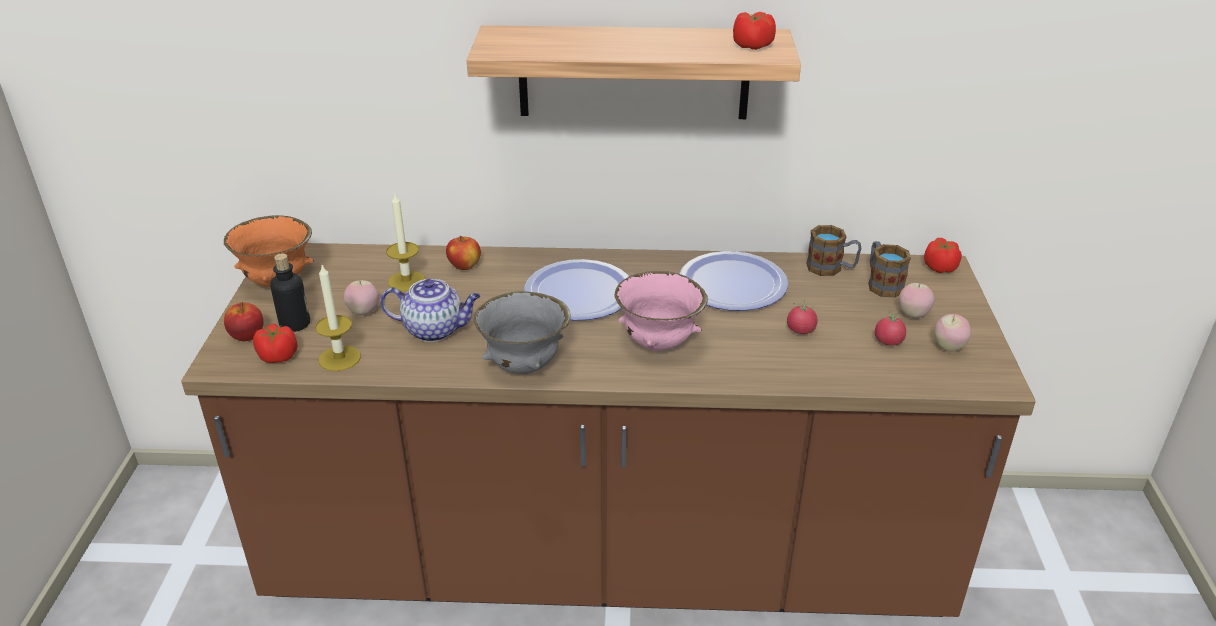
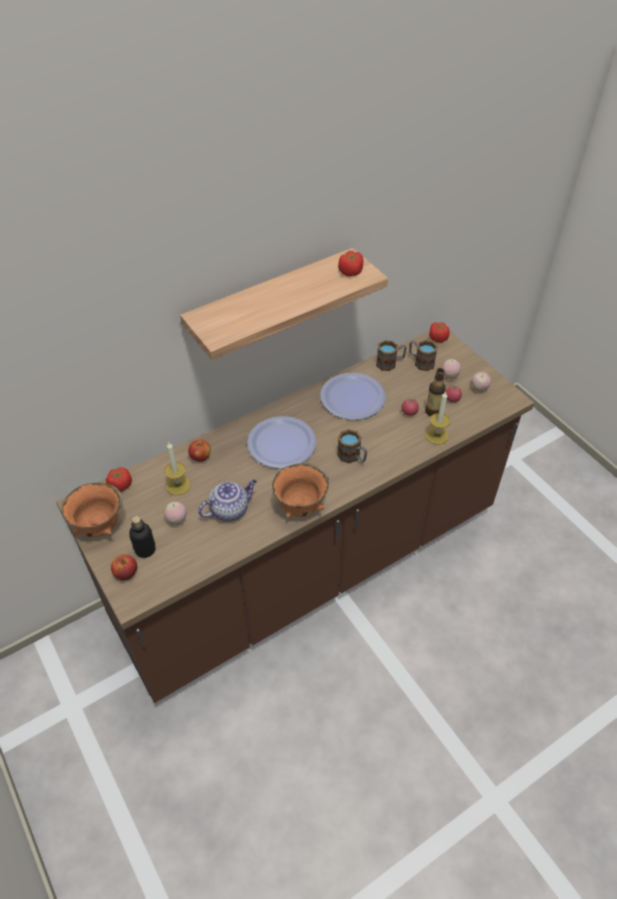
camera: 35 degrees left, 15 degrees up
(278, 356) = (160, 576): tomato -> tomato (120, 485)
(339, 358) = (197, 557): candle -> candle (436, 435)
(524, 367) = (301, 507): grey bowl -> orange bowl
(658, 344) = (352, 457): pink bowl -> mug
(839, 344) = (433, 411): none -> bottle

